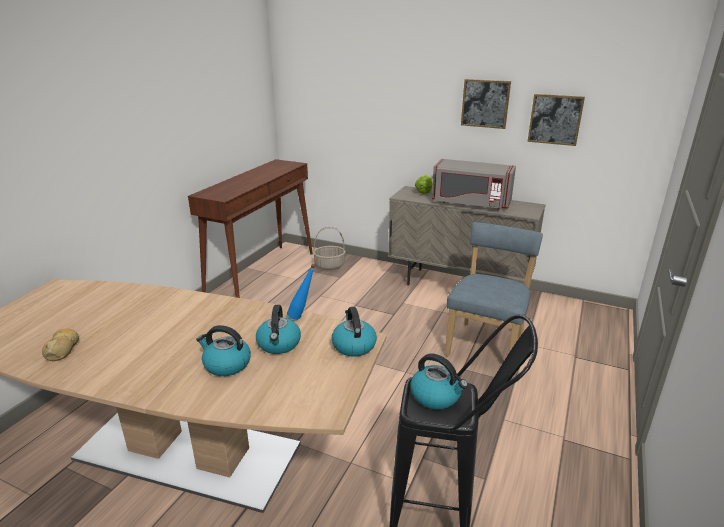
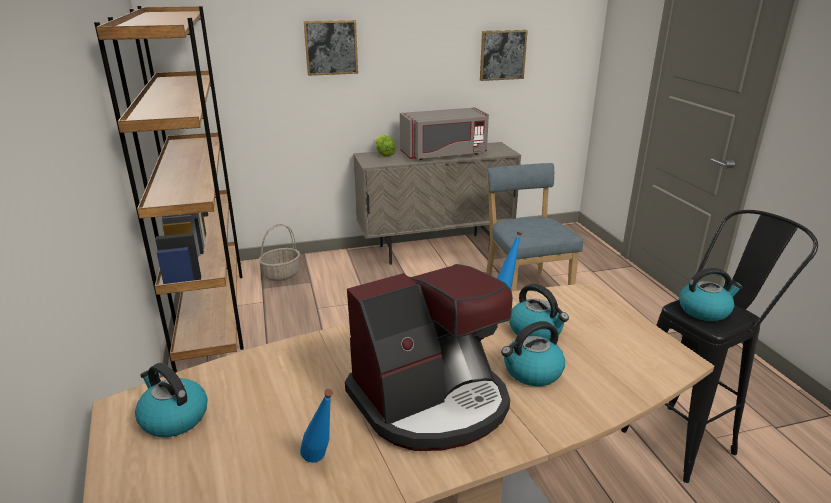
camera: 40 degrees left, 0 degrees up
(63, 349) = (321, 462): bread -> blue bottle
(151, 350) = (431, 402): none -> coffee machine
(262, 274) = (212, 313): brown console table -> brown bookcase
(353, 345) = (591, 302): kettle -> kettle (173, 418)
(485, 103) = (434, 46): picture -> picture (331, 47)

